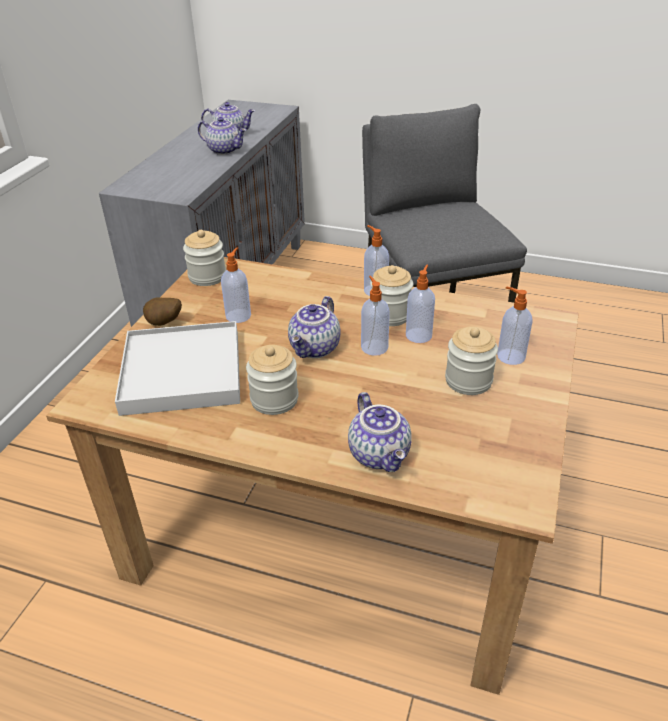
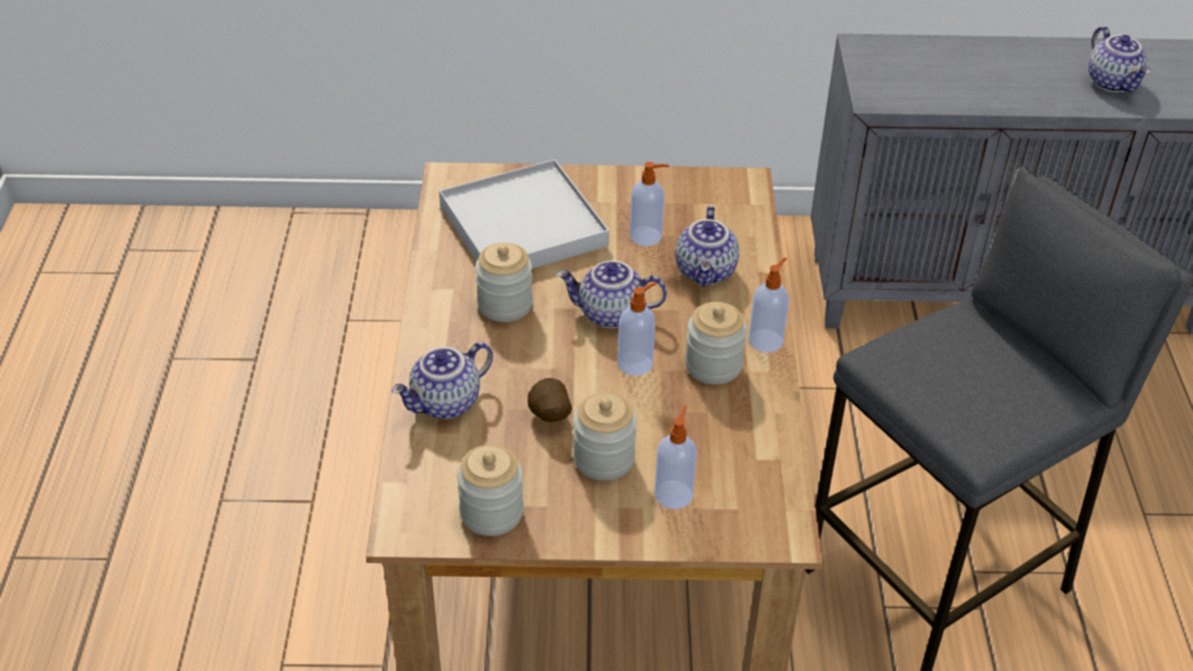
camera: 70 degrees right, 5 degrees up
(164, 324) = (602, 186): potato -> potato (549, 417)
(207, 276) = (716, 188): jar -> jar (491, 512)
(225, 150) = (1049, 94): teapot -> teapot (707, 272)
(419, 335) = (681, 399): soap dispenser -> none

